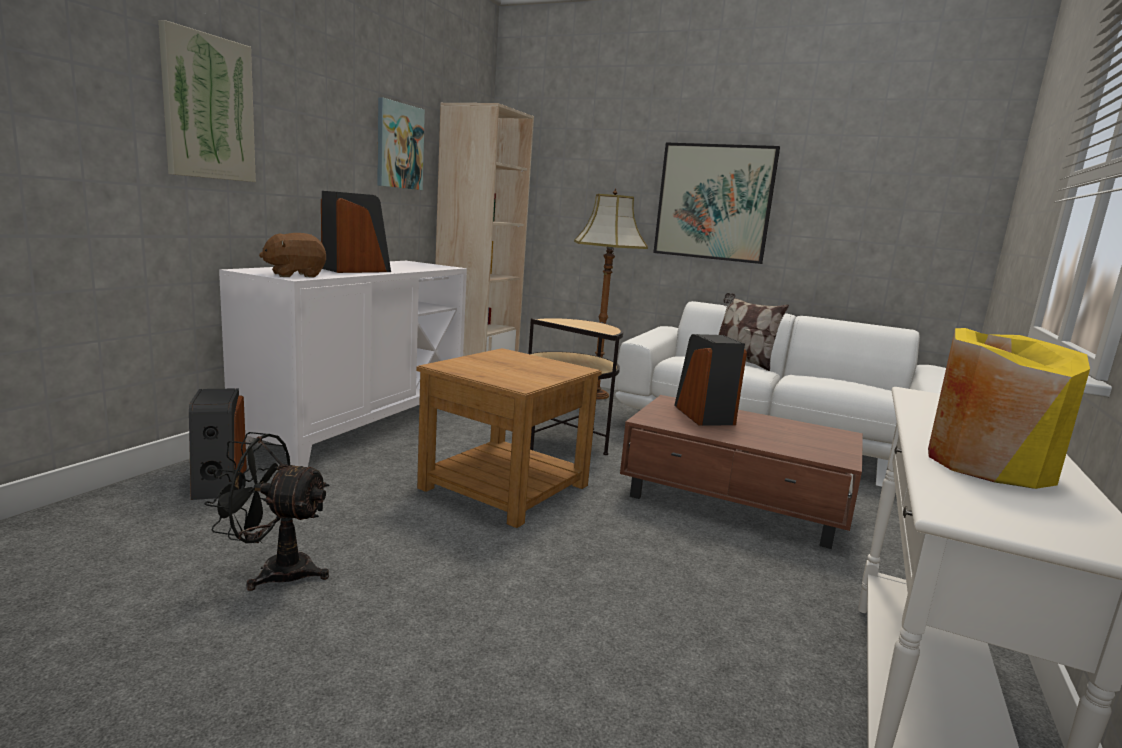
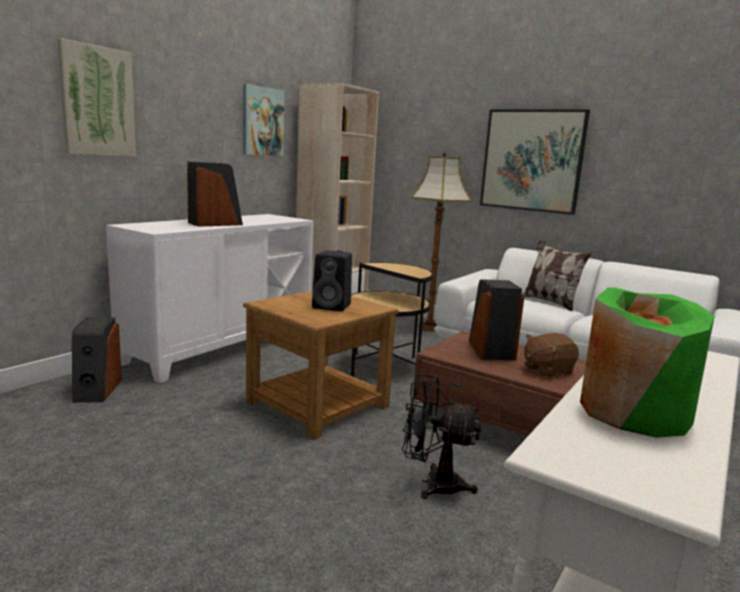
camera: 10 degrees right, 0 degrees up
(274, 571) = (111, 462): black fan -> black fan (432, 483)
(295, 275) = (160, 229): brown plush toy -> brown plush toy (547, 370)
(526, 368) = (333, 306): none -> black speaker
(987, 465) = (633, 412): yellow vase -> green vase

